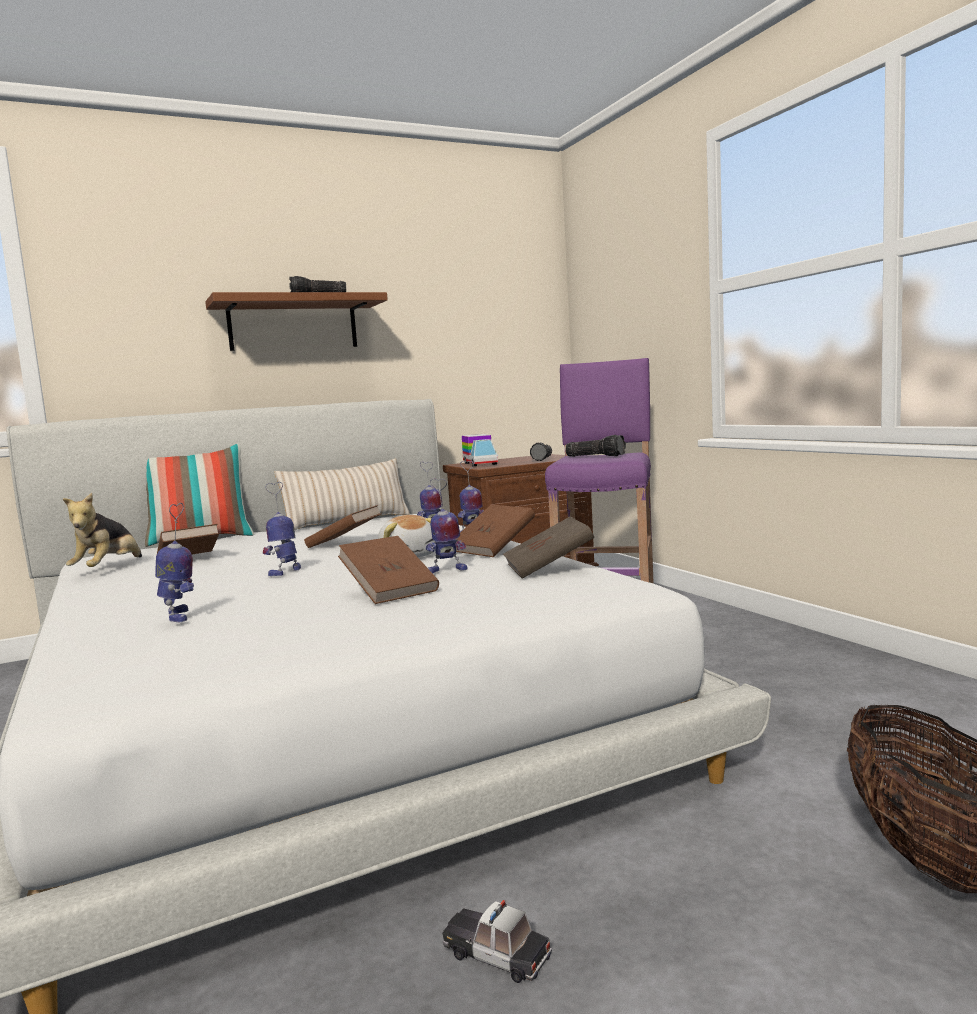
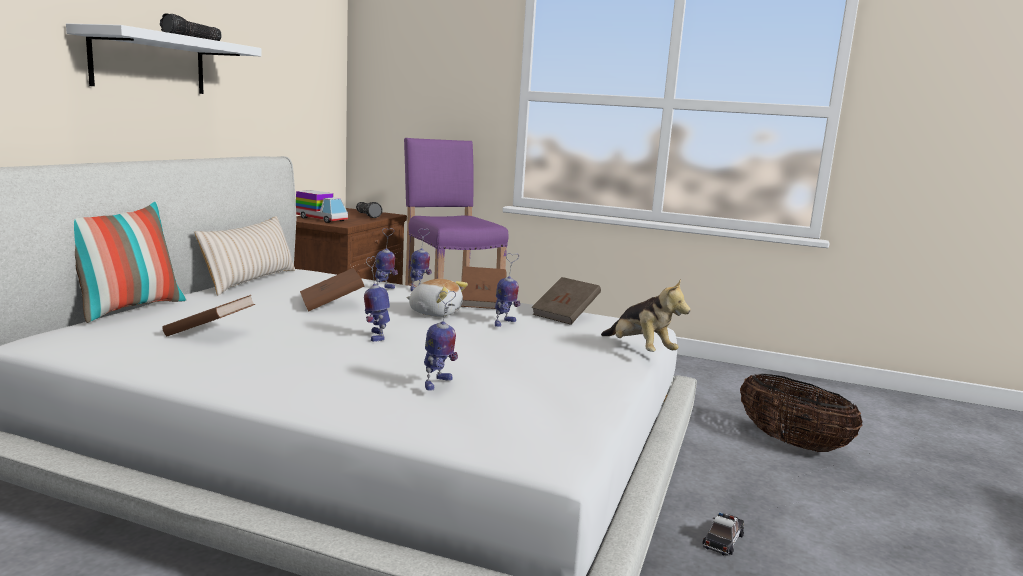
camera: 45 degrees left, 5 degrees up
(108, 569) = (136, 353): plush toy -> plush toy (639, 351)
(180, 616) = (437, 383): toy robot -> toy robot turned 90 degrees clockwise
(293, 324) = (149, 63): brown shelf -> white shelf
(390, 591) = (510, 343): brown book -> none
(497, 952) = (723, 539): toy car -> toy car turned 135 degrees clockwise
(596, 456) = (454, 219): flashlight -> none

